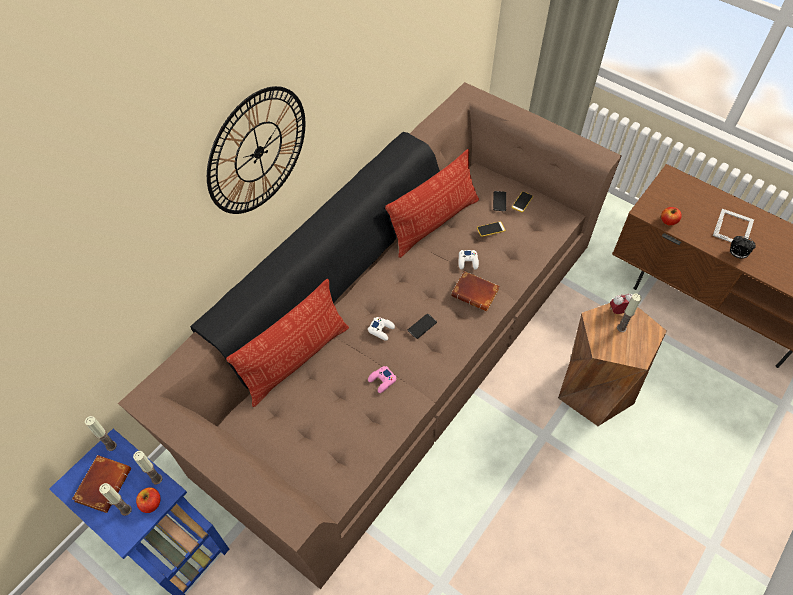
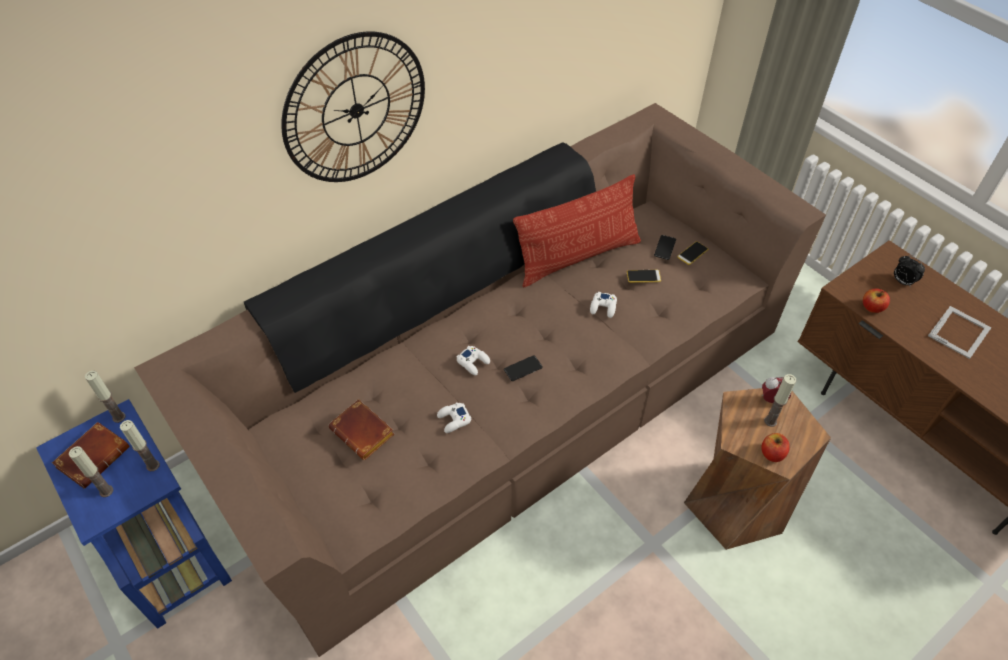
camera: 15 degrees right, 5 degrees down
(151, 503) = (136, 491): apple -> apple (772, 453)
(296, 360) = (364, 375): pillow -> none
(382, 381) = (454, 420): pink game controller -> white game controller
(476, 293) = (602, 345): brown book -> brown book (364, 432)
(736, 255) = (954, 366): alarm clock -> alarm clock (902, 282)

